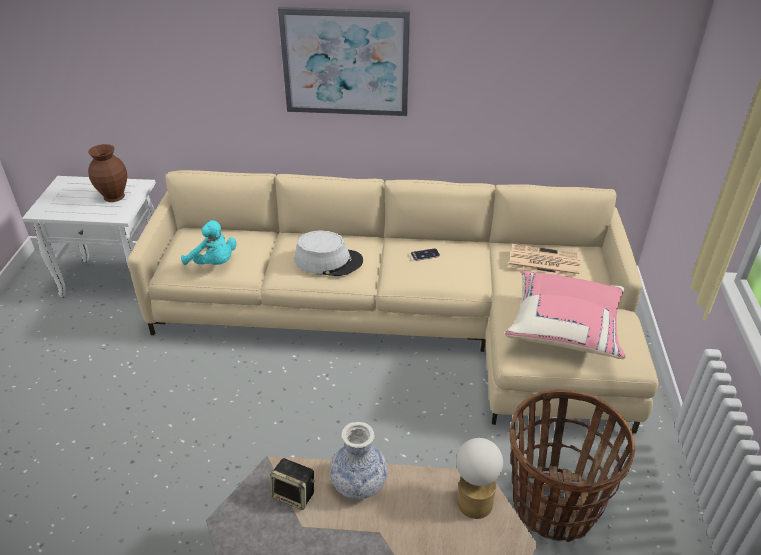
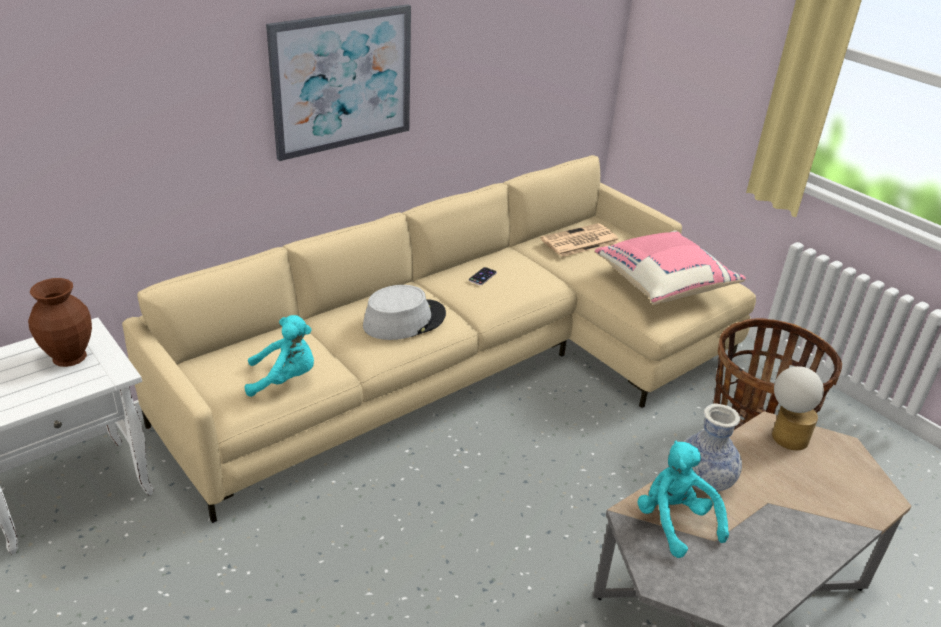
camera: 45 degrees left, 5 degrees down
(295, 495) = (674, 522): speaker -> turquoise plush toy

